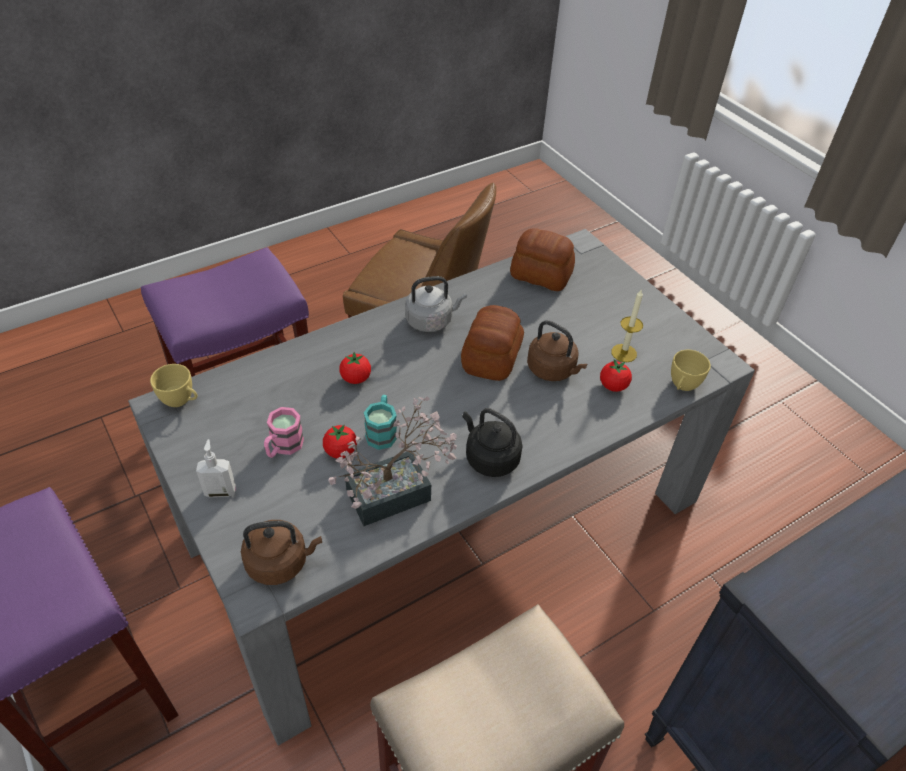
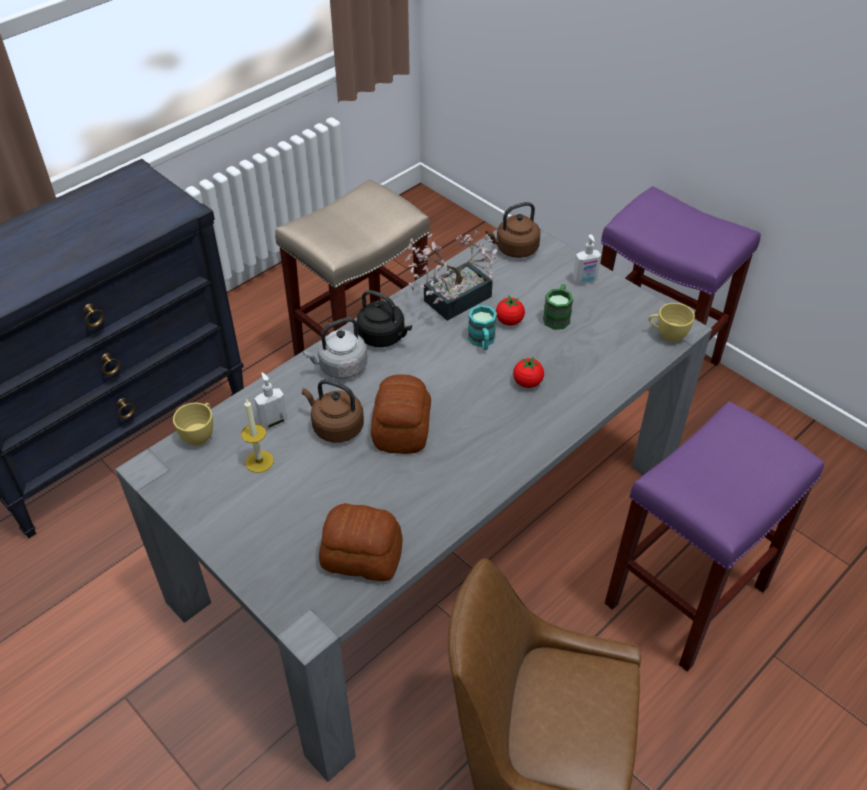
camera: 170 degrees right, 0 degrees up
(283, 447) = (557, 316): pink mug -> green mug
(431, 321) = (477, 460): grey kettle -> grey kettle (340, 367)
(613, 386) = (273, 421): tomato -> soap dispenser

